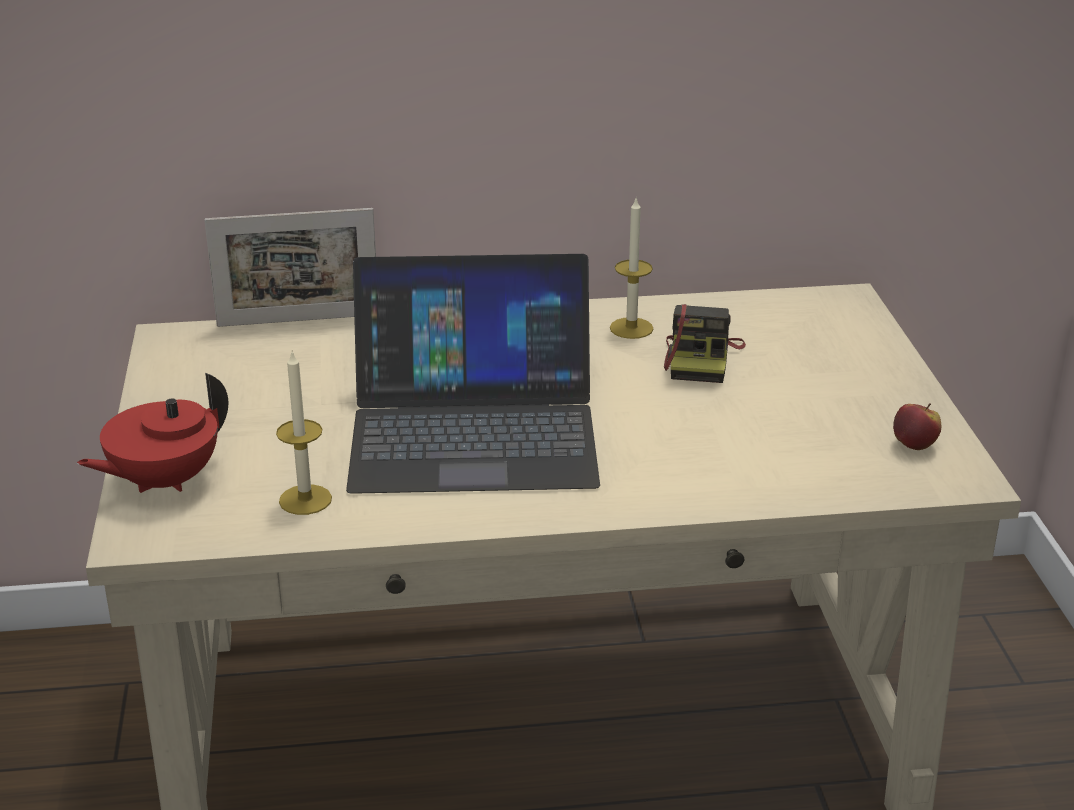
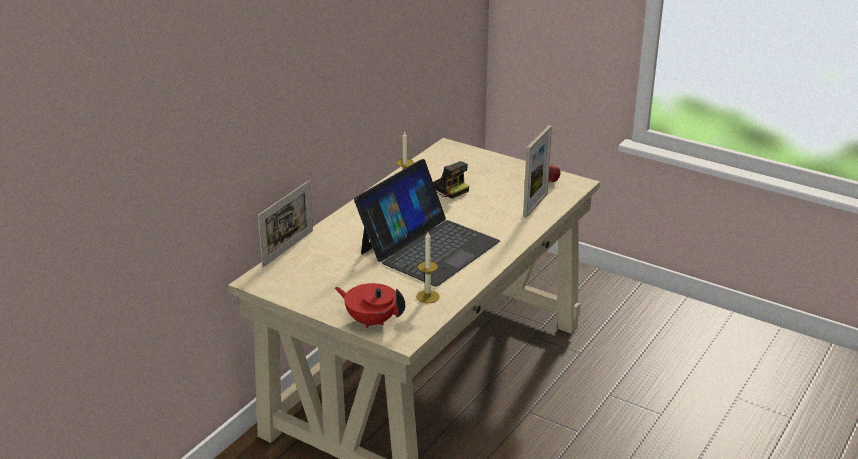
camera: 50 degrees left, 0 degrees up
(163, 481) = (371, 320): red teapot -> red teapot turned 120 degrees clockwise
(794, 468) = (535, 205): none -> picture frame

